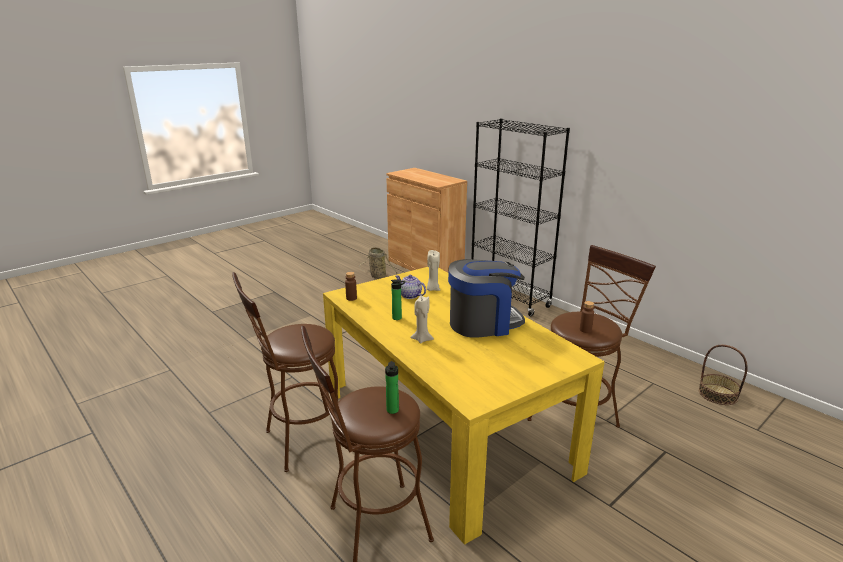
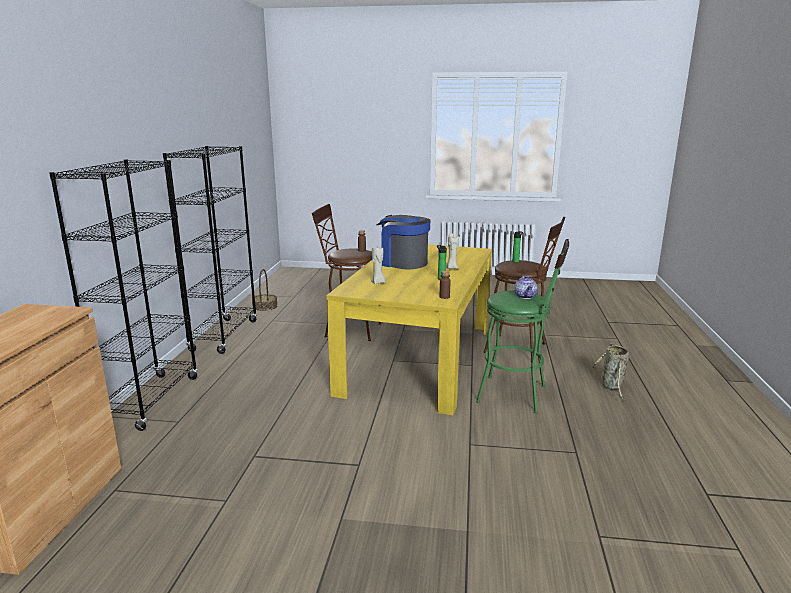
camera: 130 degrees left, 5 degrees down
(300, 442) = (518, 395): brown stool -> green stool
(377, 276) = (125, 542): basket -> basket (612, 386)
(410, 295) = (402, 285): teapot -> teapot (525, 296)
(622, 347) = (224, 336): none -> black bookcase

